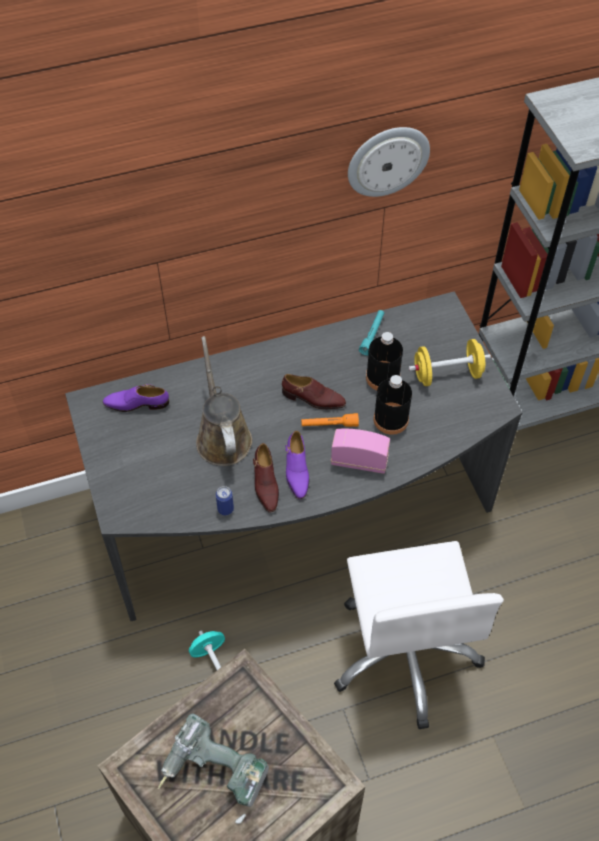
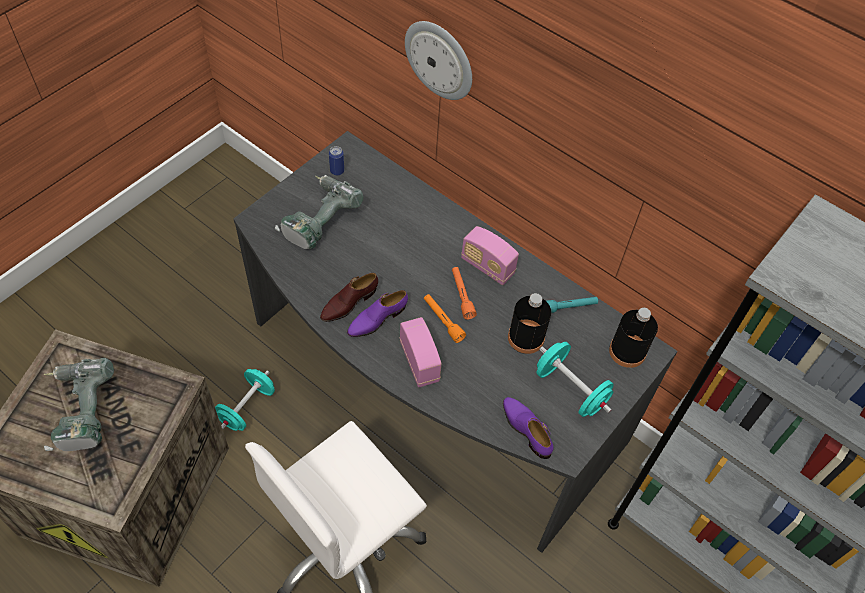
camera: 55 degrees right, 0 degrees up
(136, 403) = (368, 178): purple shoe -> purple shoe (526, 429)
(155, 465) = (318, 220): none -> power drill
(222, 436) = (376, 250): brown watering can -> none
(225, 509) = (306, 287): can -> can (337, 171)
(296, 366) = (487, 267): none -> radio
(313, 399) = (462, 295): brown shoe -> orange flashlight
(387, 160) = (656, 150): wall clock -> wall clock (440, 59)
(391, 420) = (483, 366): black bottle -> black bottle (627, 351)
(447, 374) = (570, 389): yellow dumbbell -> turquoise dumbbell

